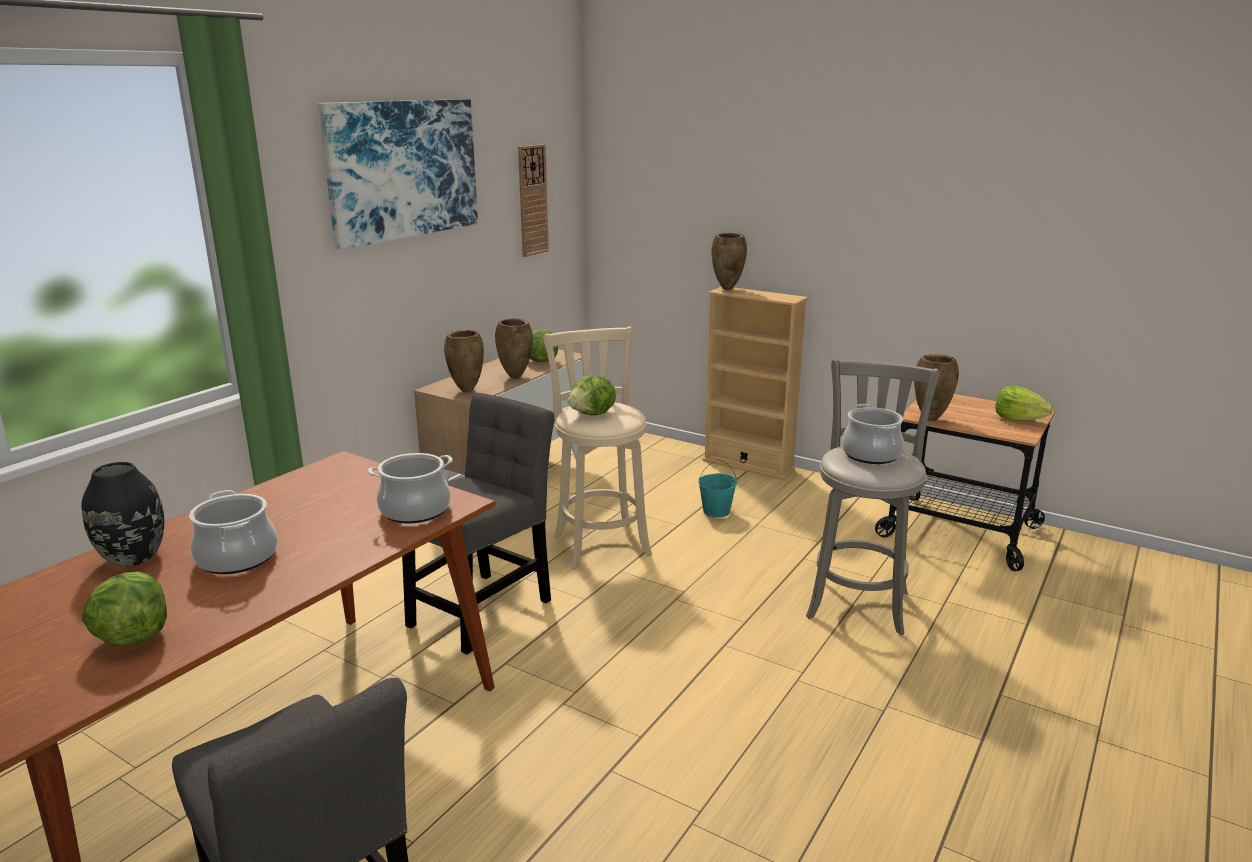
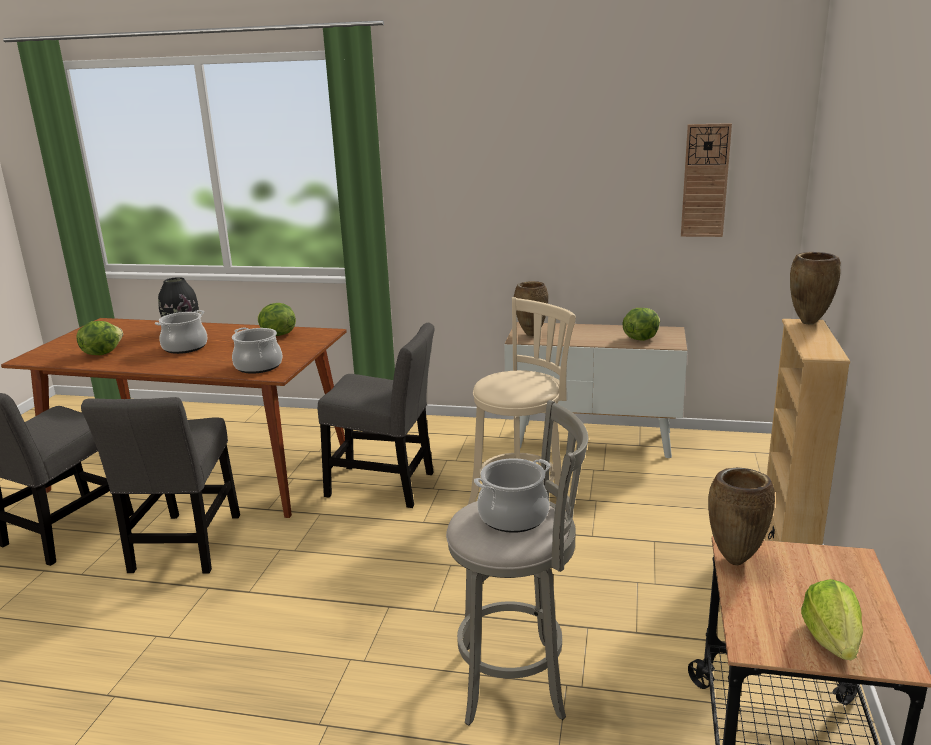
camera: 70 degrees right, 0 degrees up
(403, 169) = (527, 137): picture -> none
(491, 788) = (185, 547): none -> grey chair
(516, 377) = (584, 340): brown vase -> none
(593, 414) = (505, 380): lettuce -> lettuce (277, 335)
(716, 511) = (644, 551): turquoise bucket -> none

